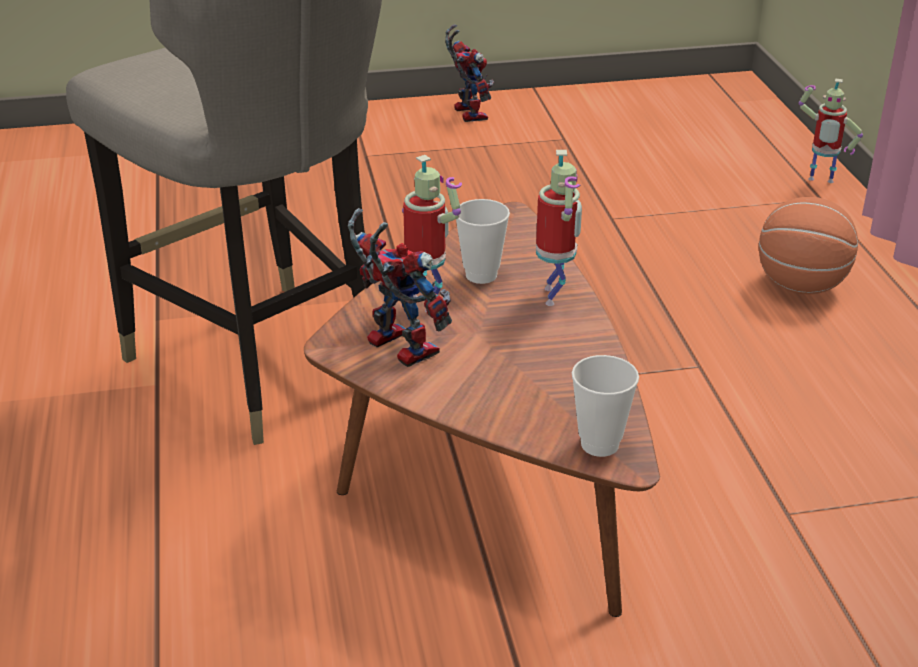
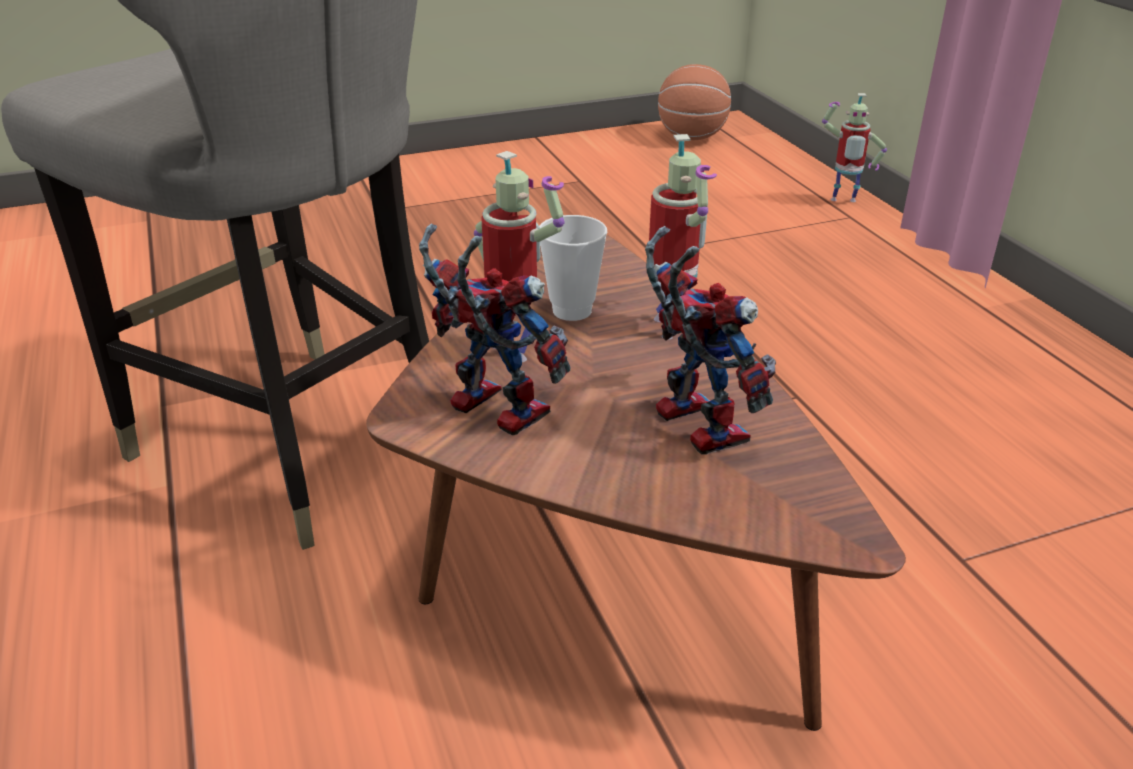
camera: 10 degrees left, 0 degrees up
(466, 112) = (474, 163): toy robot -> toy robot (689, 422)
(599, 444) = (806, 516): cup -> none
(800, 285) = (866, 302): basketball -> basketball (691, 137)

